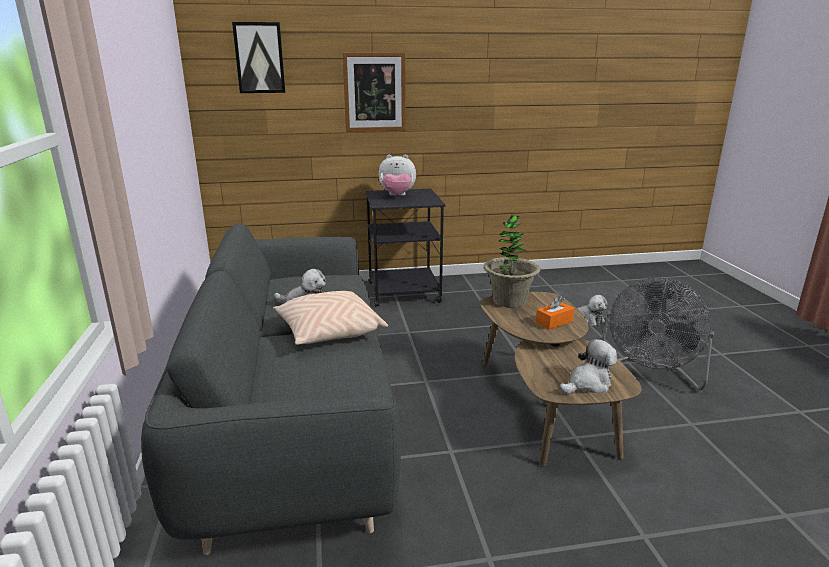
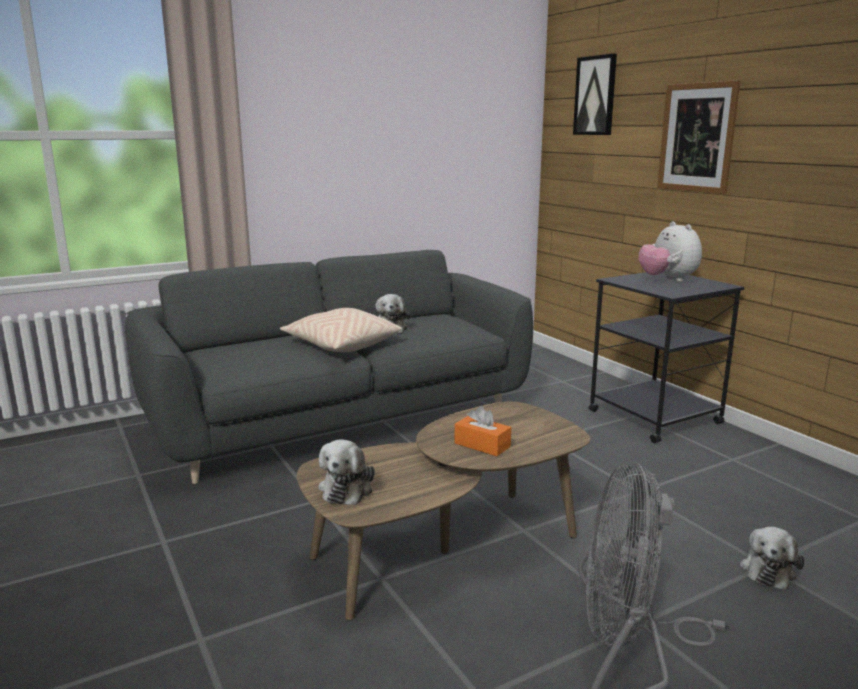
camera: 70 degrees right, 5 degrees down
(509, 301) = (525, 415): potted plant -> none
(588, 384) = (347, 488): plush toy -> plush toy turned 60 degrees clockwise

